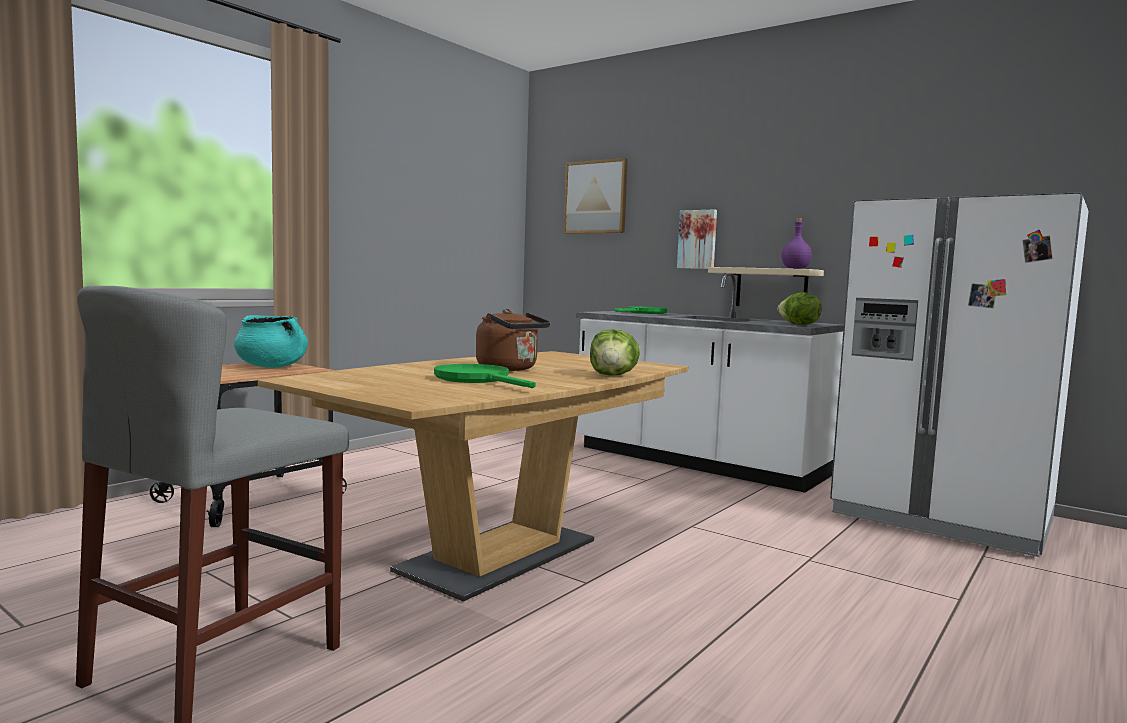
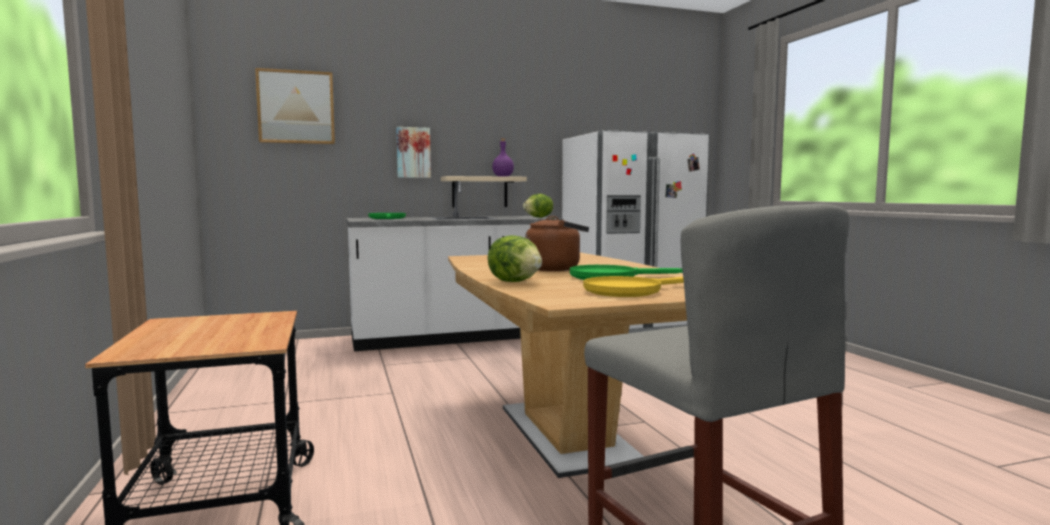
camera: 55 degrees left, 0 degrees up
(272, 367) = (211, 324): turquoise cooking pot -> none
(388, 386) = (631, 290): none -> yellow frying pan
(612, 376) = (616, 262): lettuce -> lettuce (515, 281)

